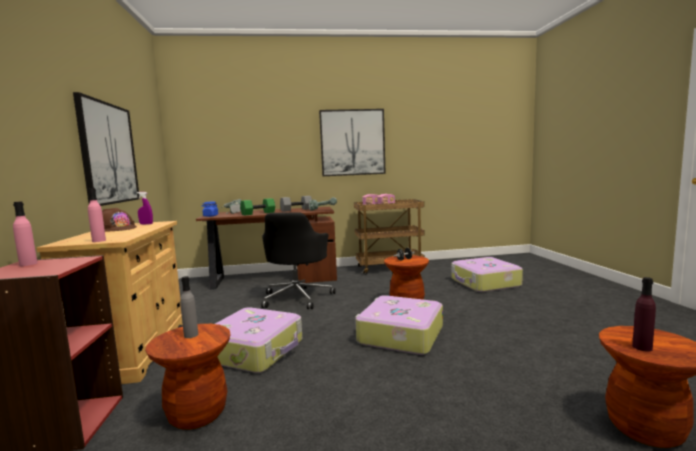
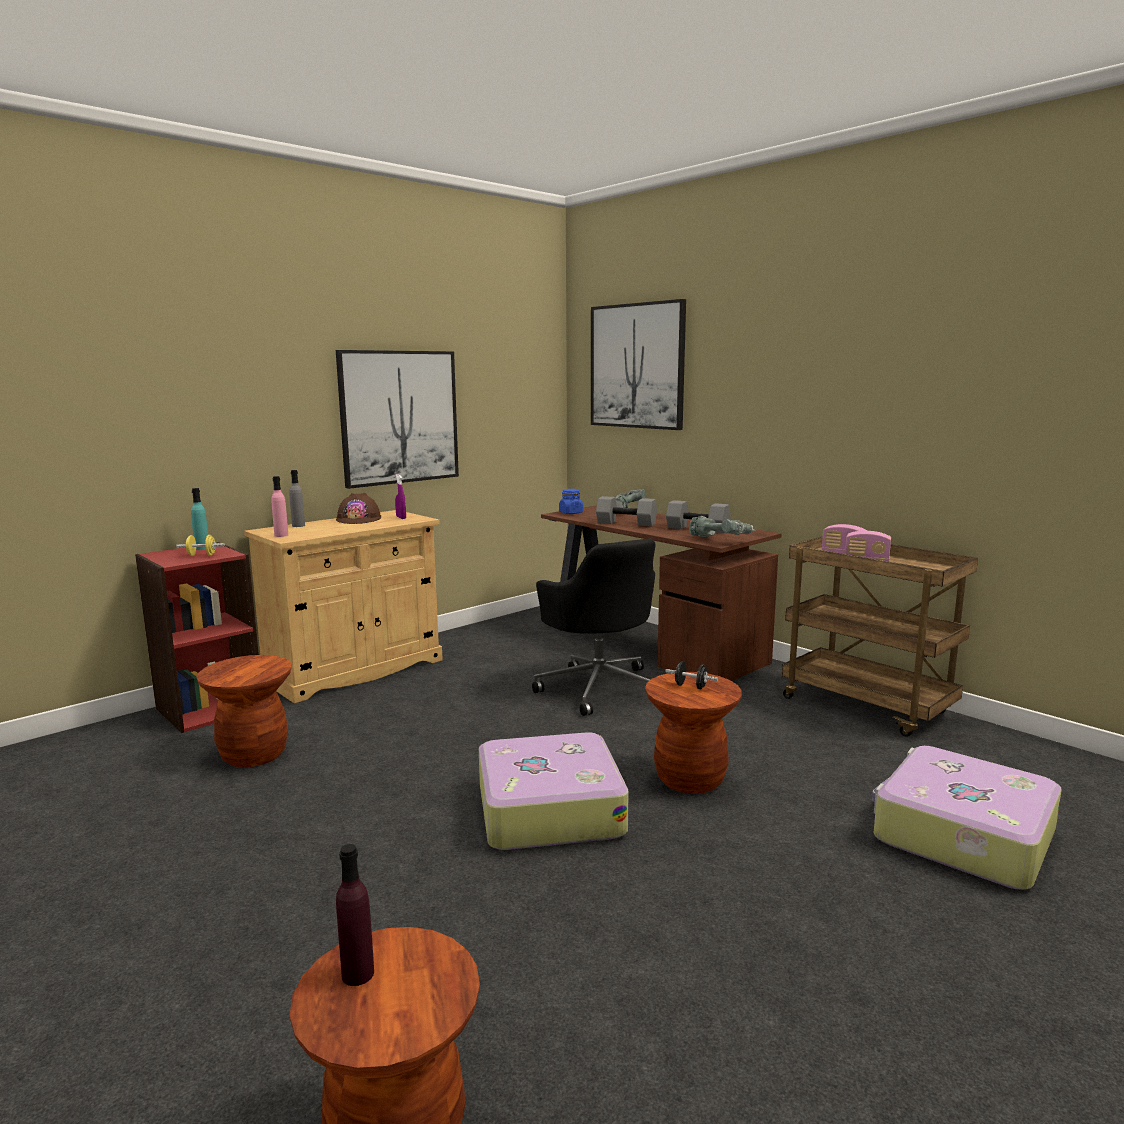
camera: 55 degrees right, 5 degrees up
(28, 264) = (202, 548): pink bottle -> turquoise bottle
(57, 264) = (201, 555): none -> yellow dumbbell
(191, 335) = (253, 667): grey bottle -> grey bottle (298, 525)
(255, 350) = (405, 727): suitcase -> none
(258, 213) = (625, 523): green dumbbell -> grey dumbbell
(297, 297) = (599, 687): black office chair -> black office chair turned 90 degrees counterclockwise
(352, 142) = (849, 397): picture -> picture (637, 366)

